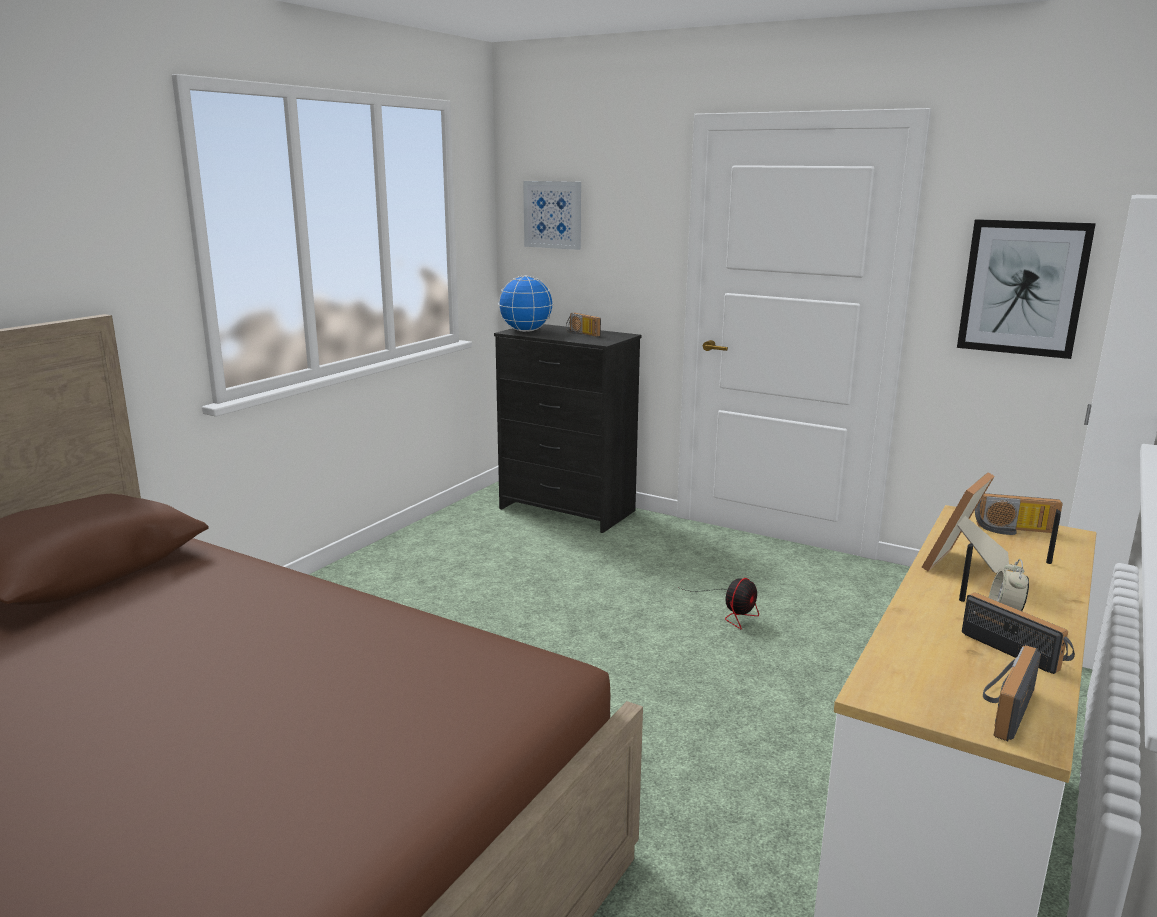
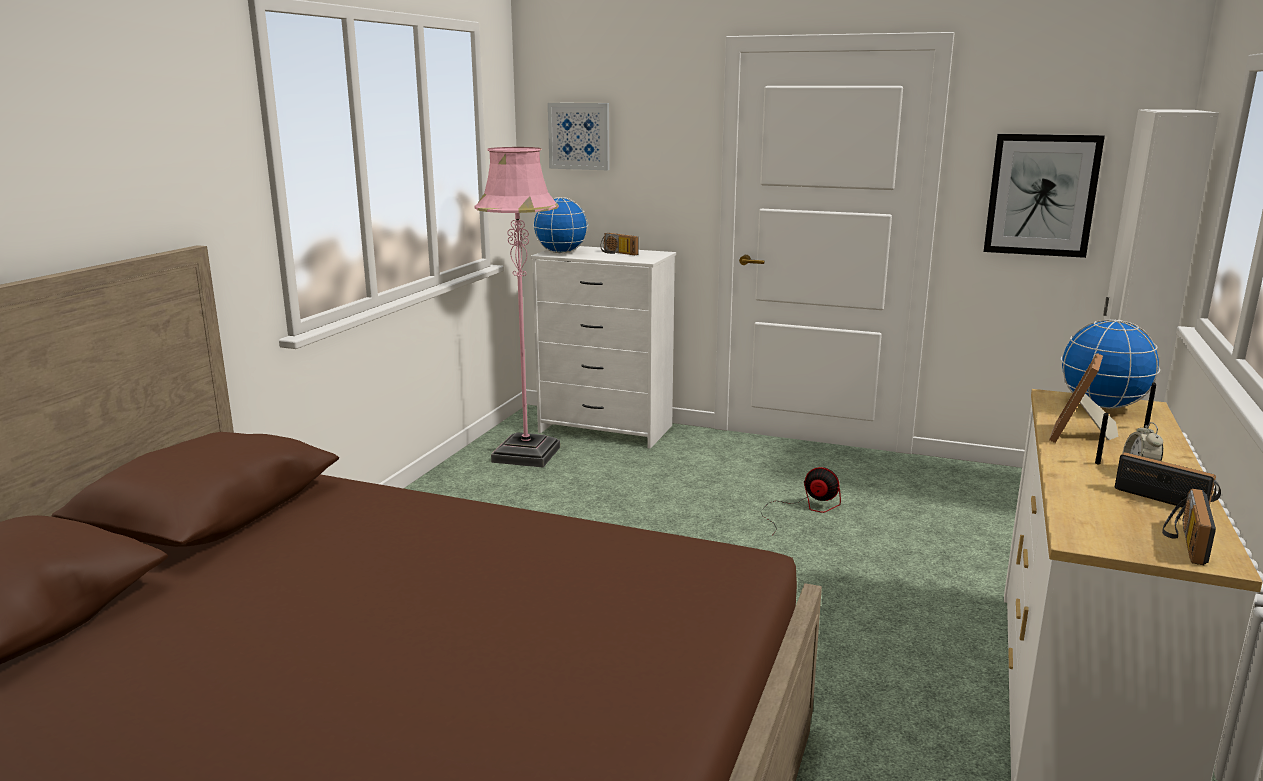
camera: 10 degrees left, 0 degrees up
(478, 530) = (526, 455): none -> pink floor lamp
(566, 510) = (605, 429): black dresser -> white dresser
(733, 611) = (804, 509): fan -> fan turned 90 degrees counterclockwise
(1014, 531) = (1102, 405): radio -> globe

